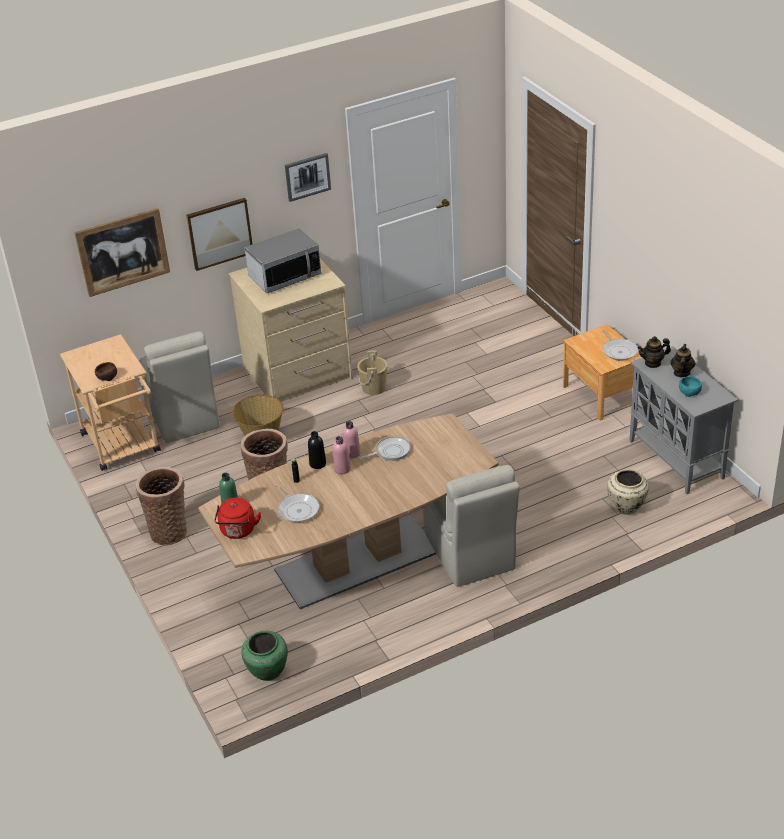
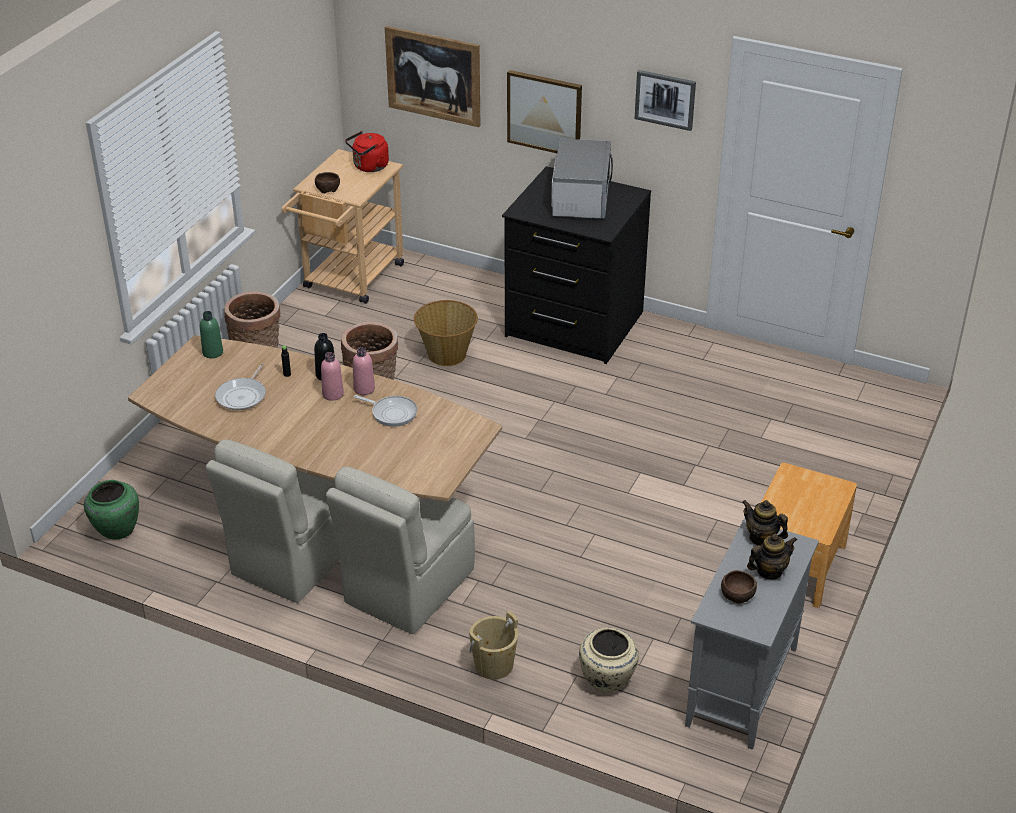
camera: 50 degrees right, 0 degrees up
(183, 417) = (428, 292): beige chair -> beige chair (293, 559)
(238, 531) = (178, 375): red kettle -> red kettle (369, 167)
(285, 276) = (580, 199): microwave -> microwave turned 105 degrees counterclockwise
(298, 373) = (573, 325): beige dresser -> black dresser
(374, 388) = (607, 386): beige bucket -> beige bucket (494, 665)
(619, 351) = (814, 516): frying pan -> none
(690, 391) = (738, 595): turquoise bowl -> brown bowl

